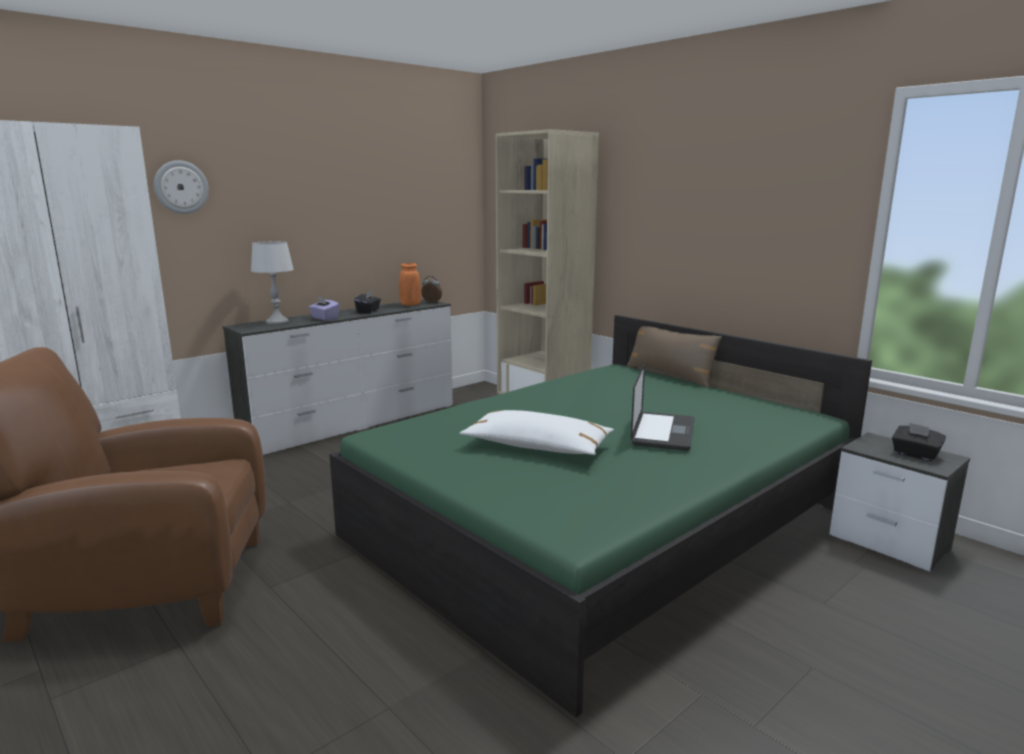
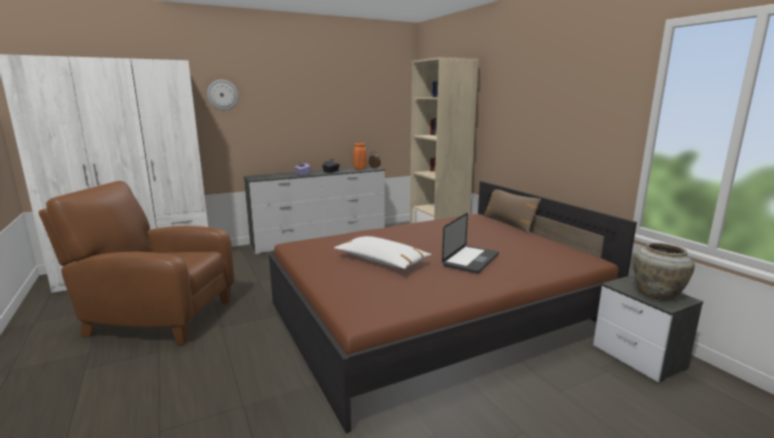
camera: 15 degrees right, 0 degrees up
(277, 322) = (274, 175): grey table lamp -> none
(600, 523) = (434, 317): green bed -> brown bed
(915, 454) = (657, 294): black tissue box -> beige vase

